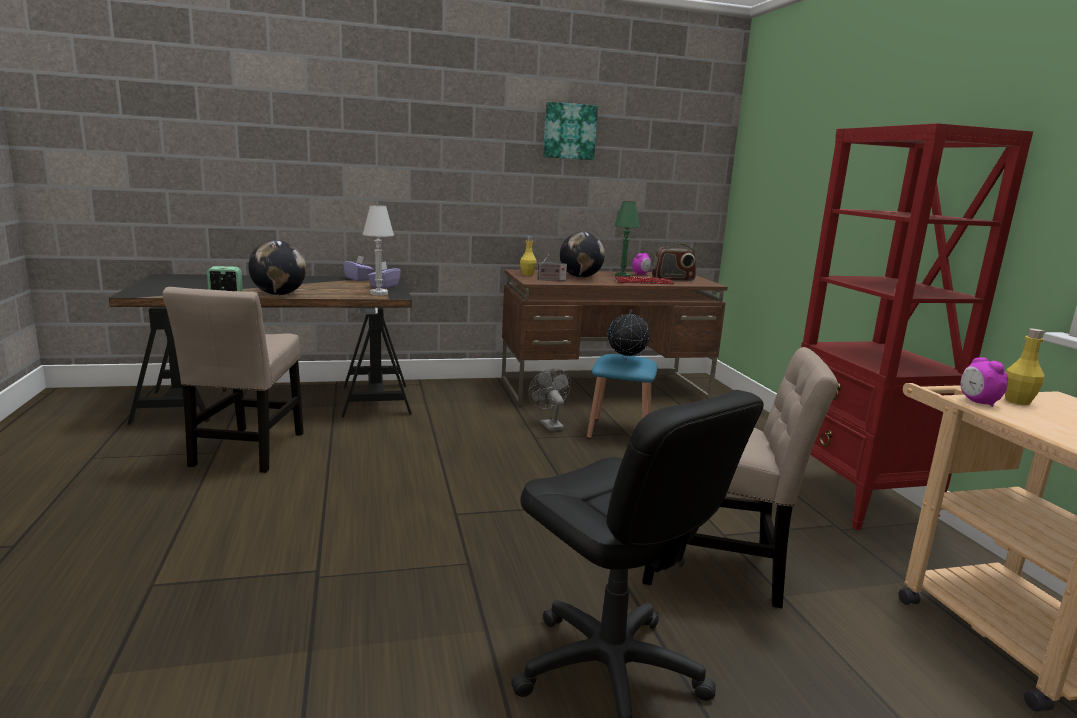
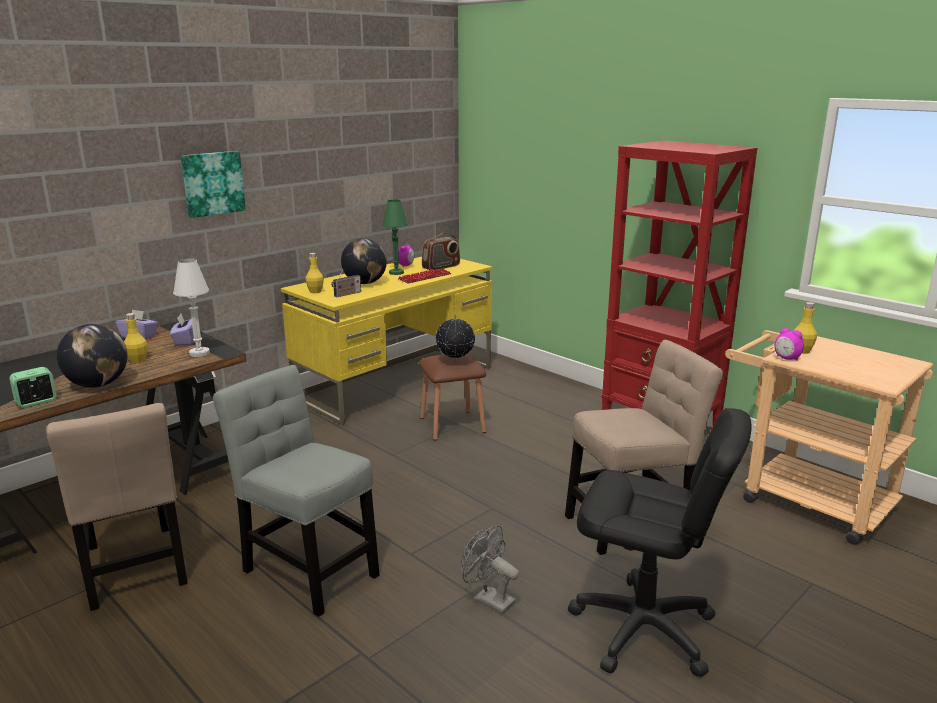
camera: 30 degrees left, 5 degrees up
(330, 289) = (137, 360): none -> yellow bottle
(359, 494) = (307, 569): none -> grey chair
(549, 424) = (389, 437): grey fan -> grey fan (488, 599)
(569, 131) = (320, 135): picture -> picture (212, 183)
(605, 389) = (396, 383): brown desk -> yellow desk
(619, 431) = (452, 425): blue stool -> brown stool

